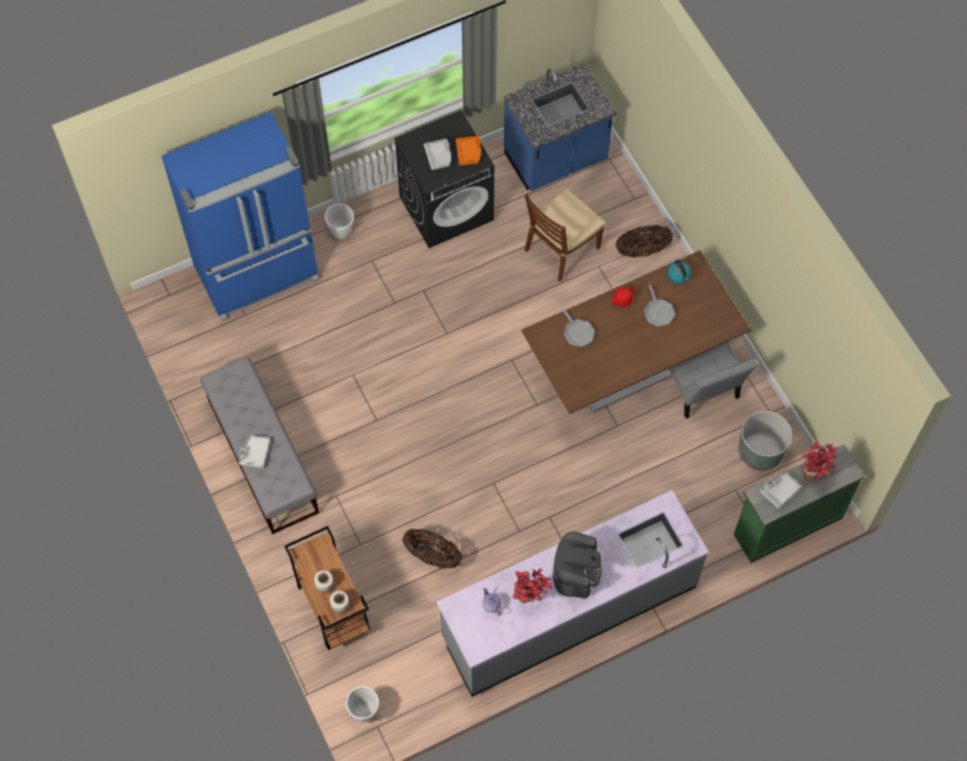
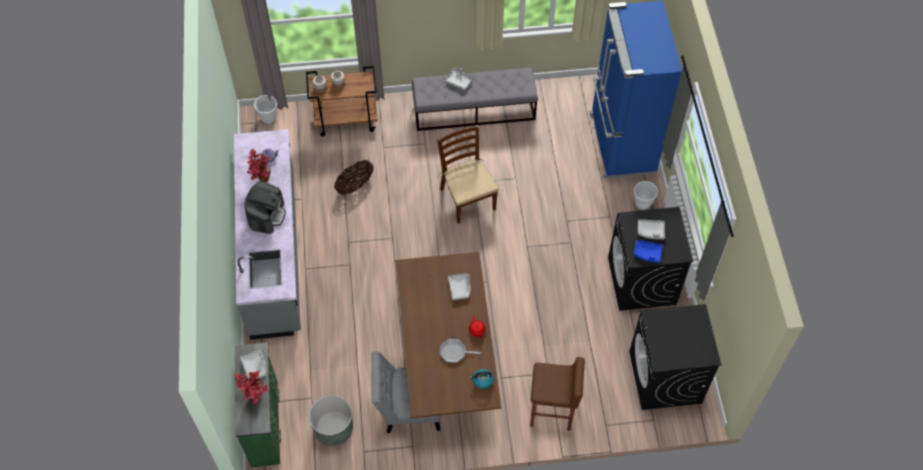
camera: 110 degrees right, 5 degrees down
(469, 153) = (647, 253): orange tray -> blue tray
(556, 159) = (665, 377): blue counter -> black washing machine
(561, 249) = (574, 351): brown chair -> brown chair (467, 199)
(576, 570) = (266, 214): coffee machine -> coffee machine turned 105 degrees counterclockwise
(577, 333) = (460, 288): frying pan -> grey tray
(642, 250) = (552, 412): basket -> brown stool

